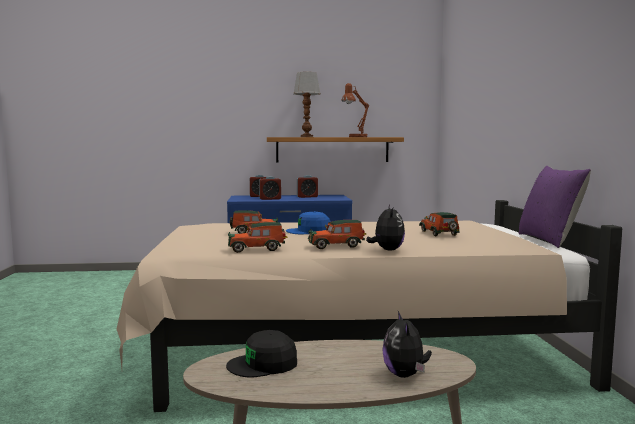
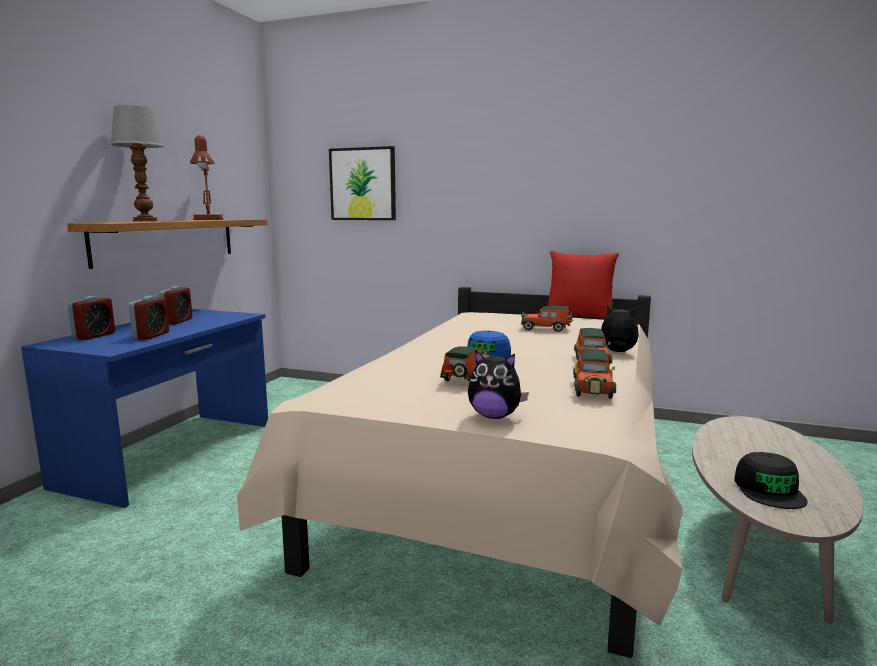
camera: 65 degrees left, 5 degrees up
(405, 375) = (783, 441): plush toy -> plush toy (494, 416)
(470, 107) = (363, 184): none -> picture
(549, 240) = (579, 316): purple pillow -> red pillow

